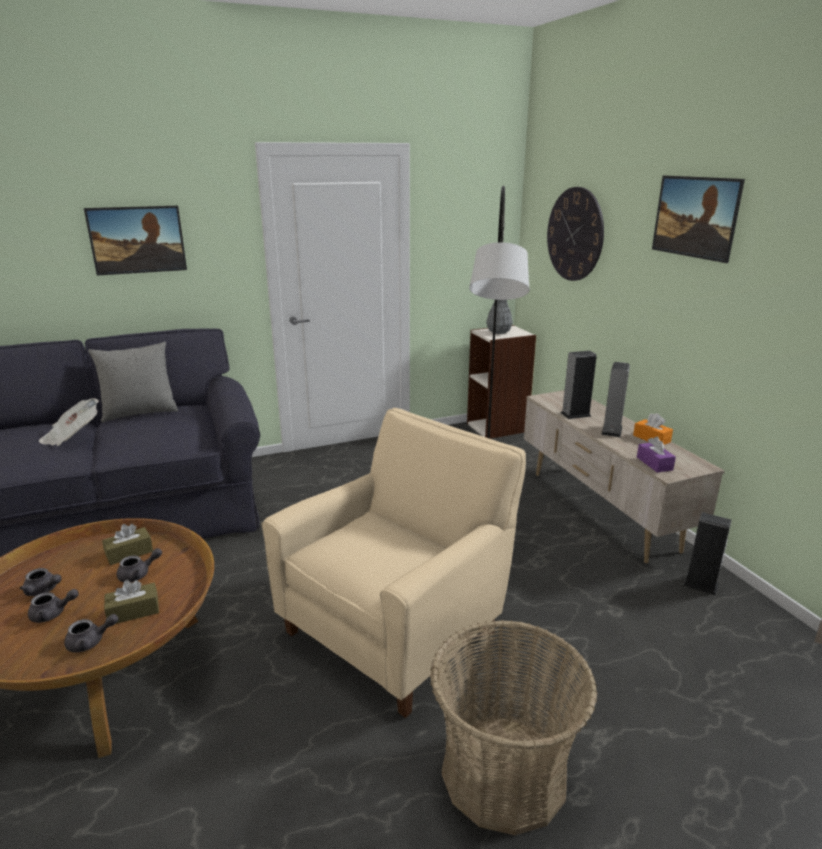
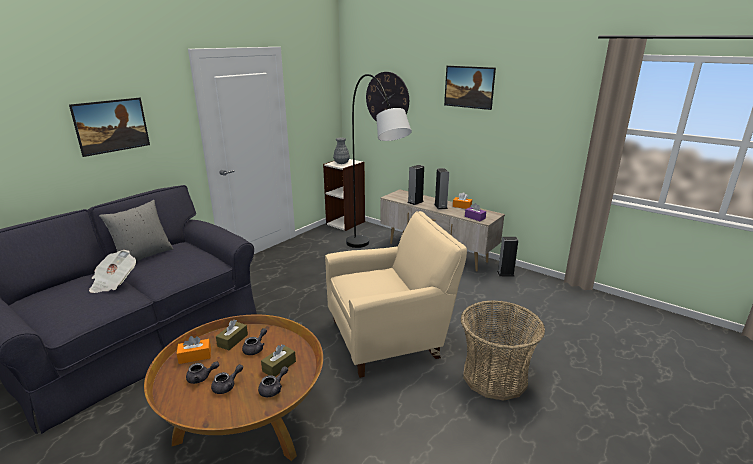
camera: 30 degrees left, 0 degrees up
(71, 559) = (195, 356): none -> orange tissue box
(398, 626) = (390, 336): beige armchair -> beige armchair turned 60 degrees clockwise

